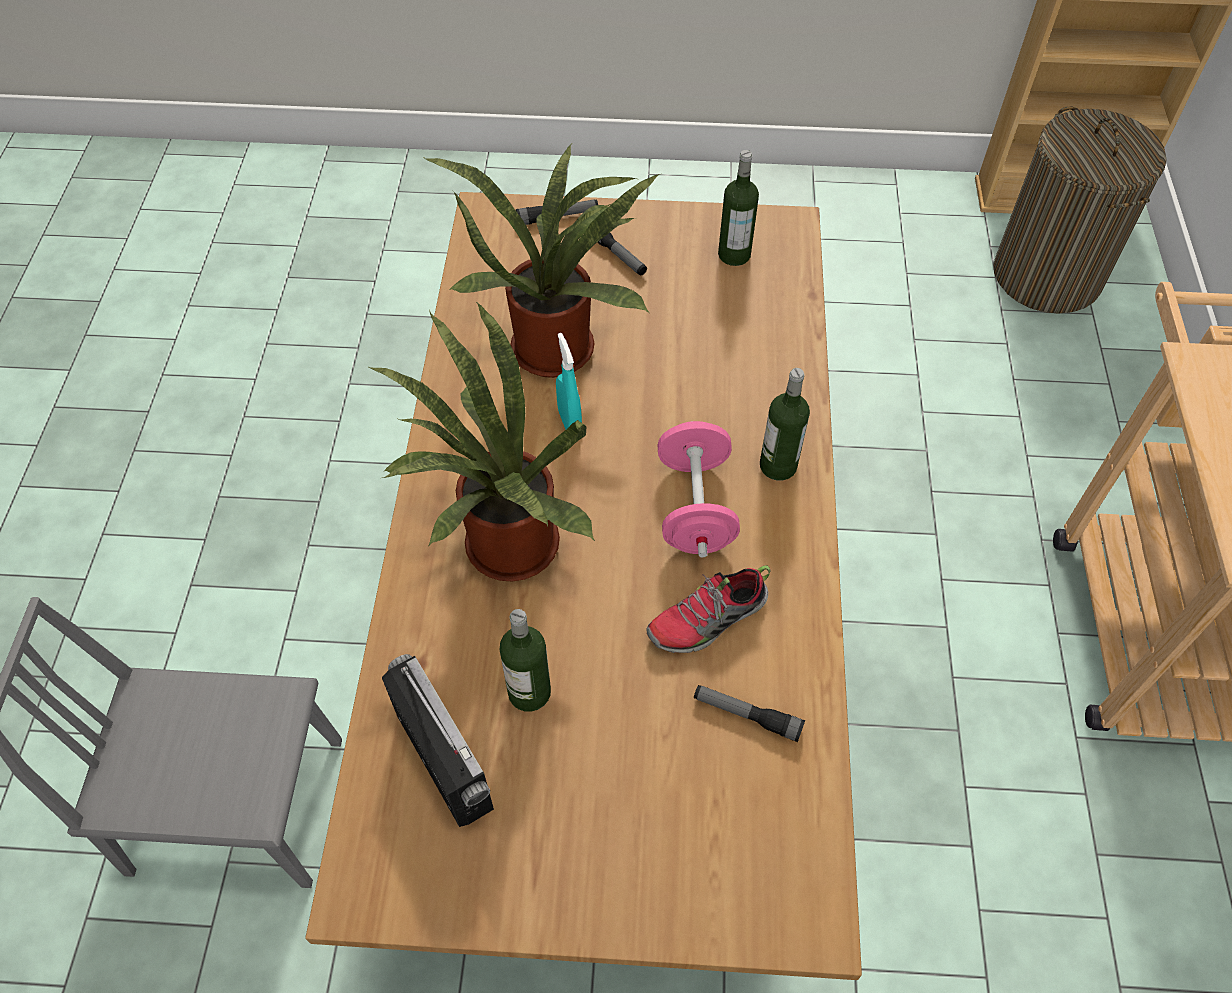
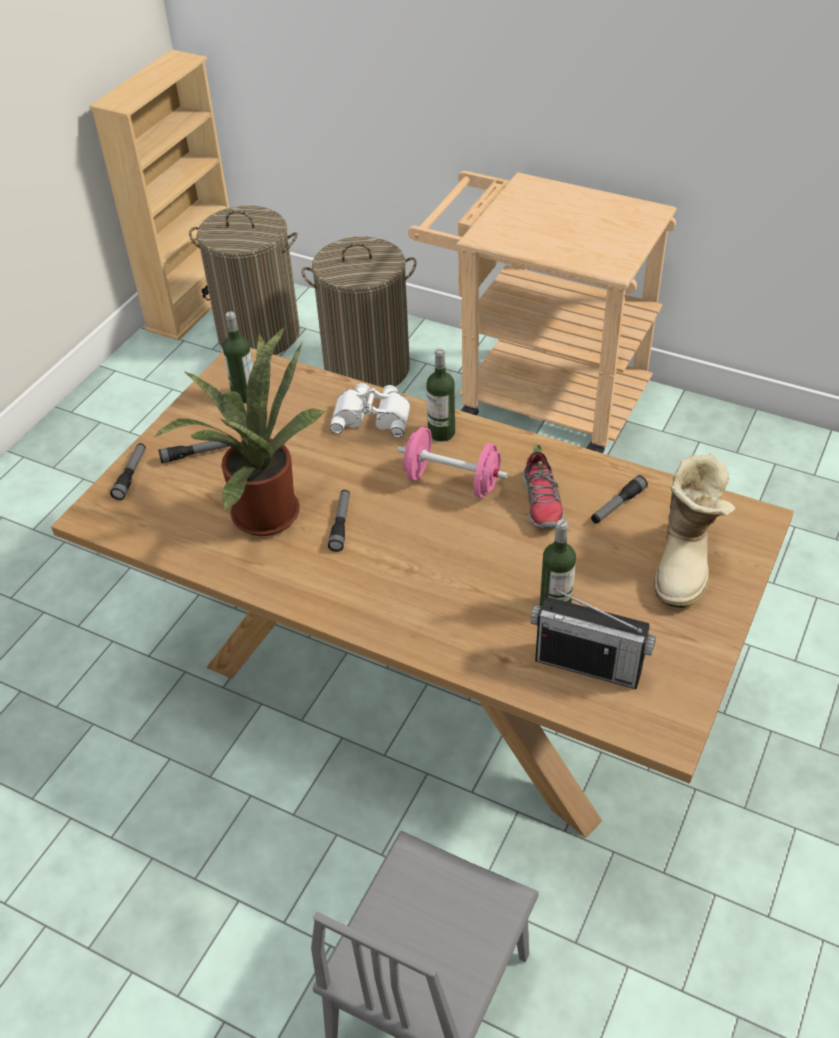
camera: 65 degrees left, 10 degrees down
(444, 761) = (588, 665): radio -> radio turned 150 degrees counterclockwise
(502, 548) = (431, 590): potted plant -> none
(569, 423) = (341, 524): turquoise spray bottle -> flashlight
(675, 838) = (686, 562): none -> boot
(769, 384) = (372, 415): none -> white binoculars
(1069, 403) = (367, 368): none -> laundry basket

